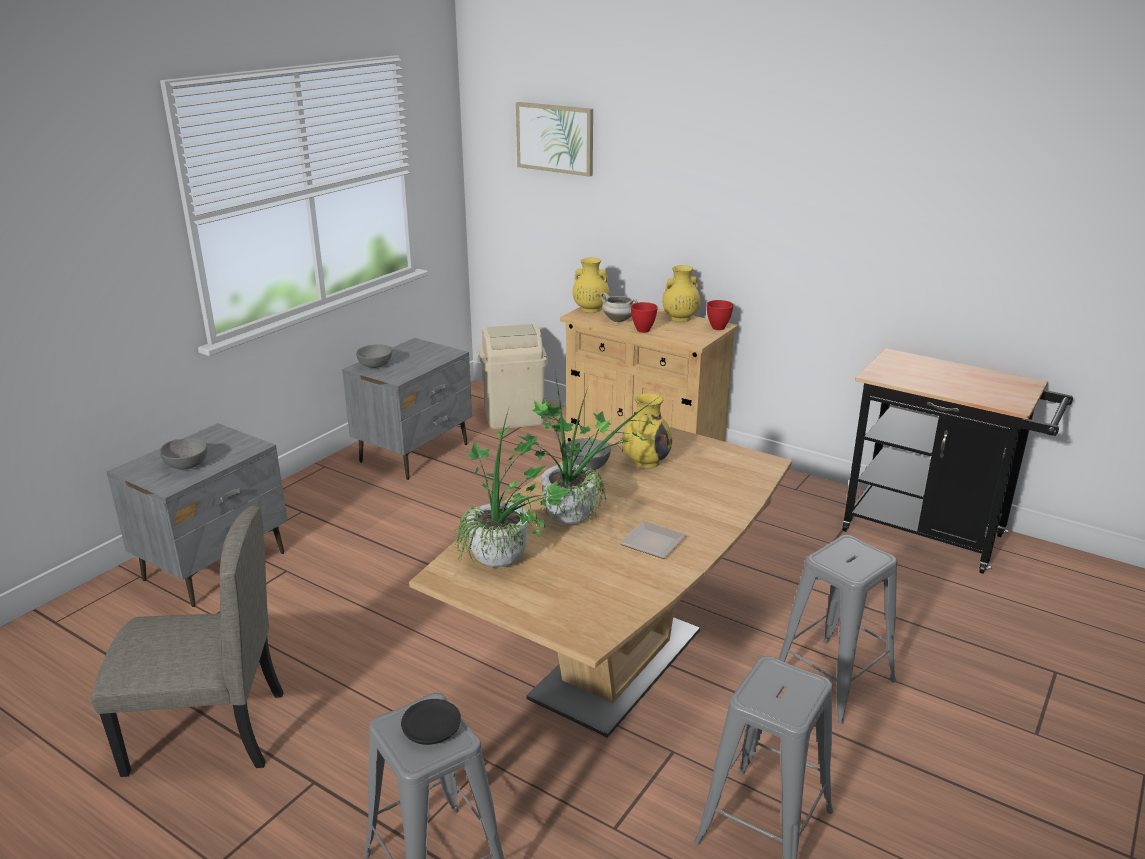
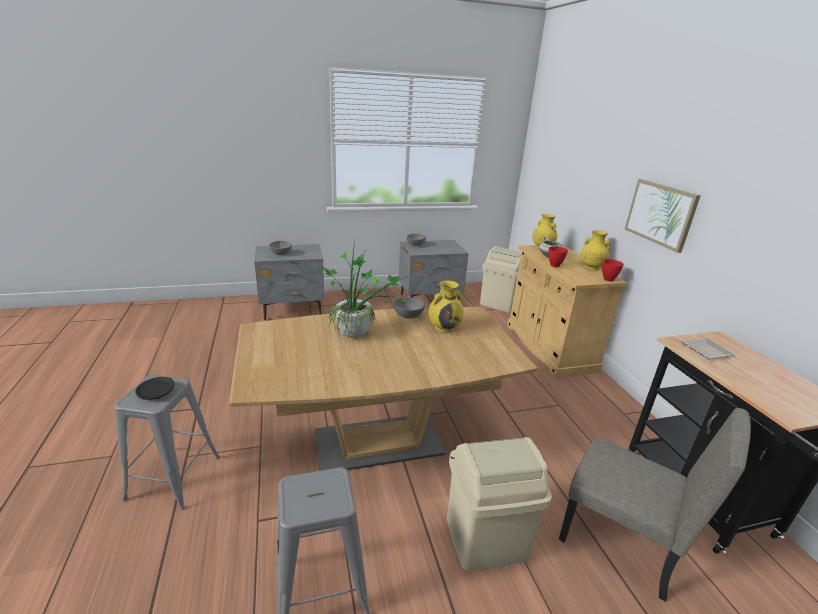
camera: 40 degrees right, 0 degrees up
(206, 733) = (199, 366): beige chair -> beige chair (618, 540)
(507, 565) = (286, 338): potted plant -> none
(555, 138) = (564, 137): picture -> picture (660, 214)
(655, 543) = (369, 366): plate -> plate (708, 351)
(833, 680) = (486, 539): grey stool -> beige trash can

